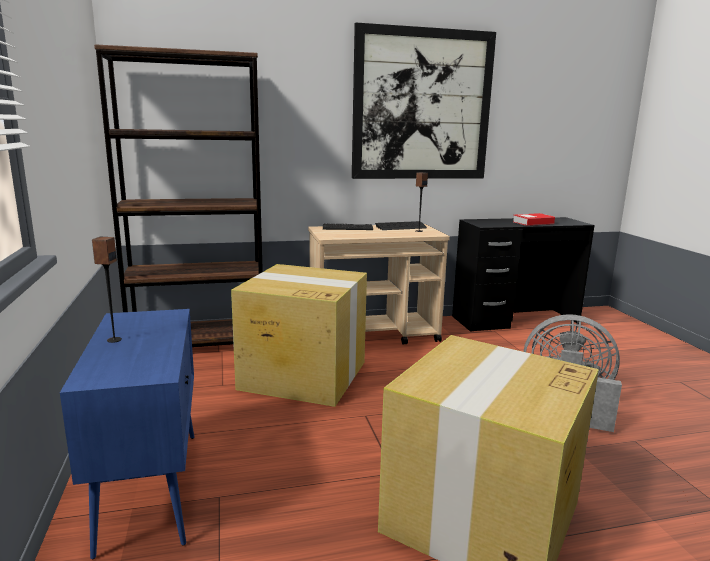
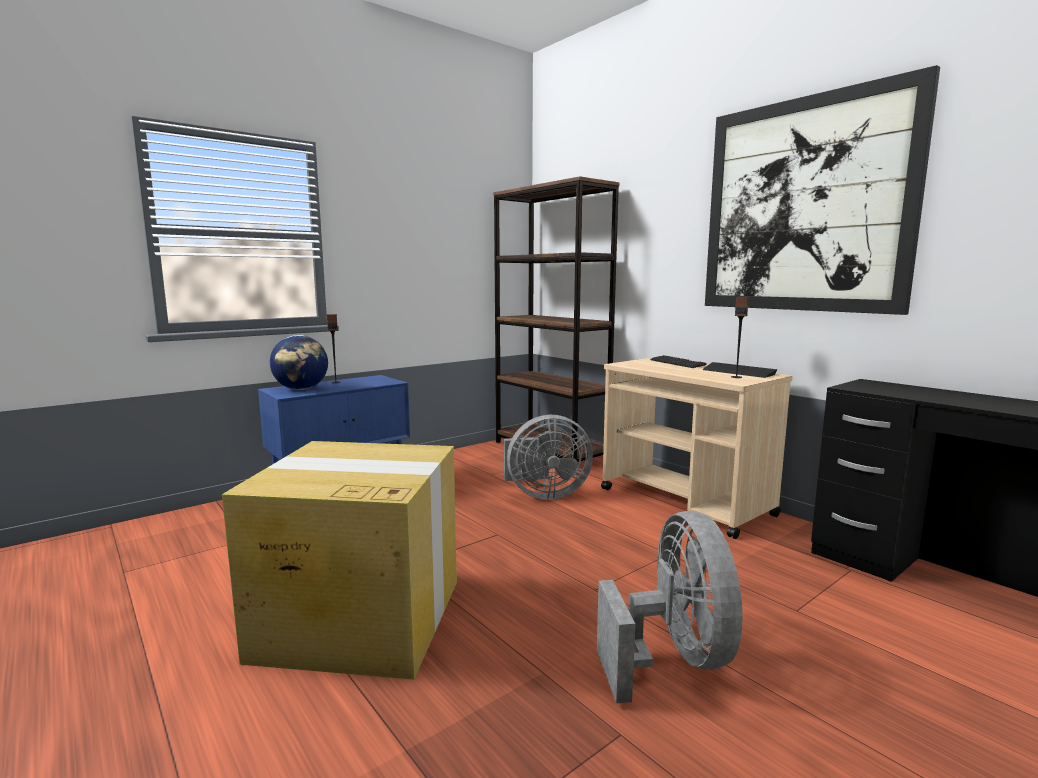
camera: 65 degrees right, 5 degrees down
(128, 363) = (301, 389): none -> globe
(302, 375) = (544, 494): cardboard box -> grey fan
(533, 223) = (972, 402): book -> none

